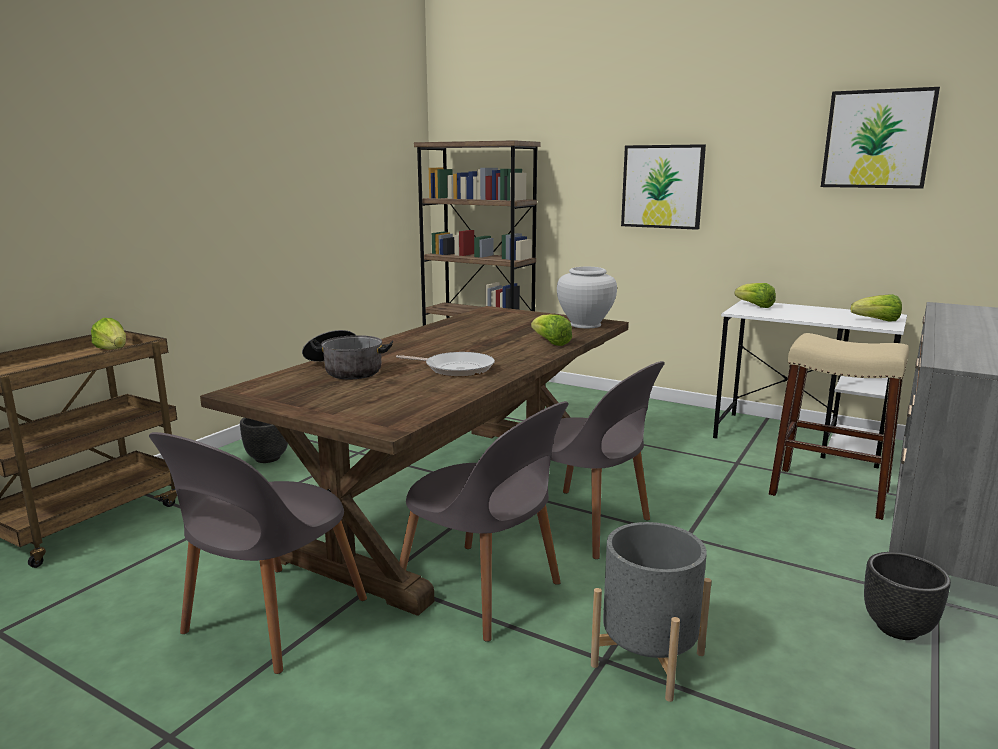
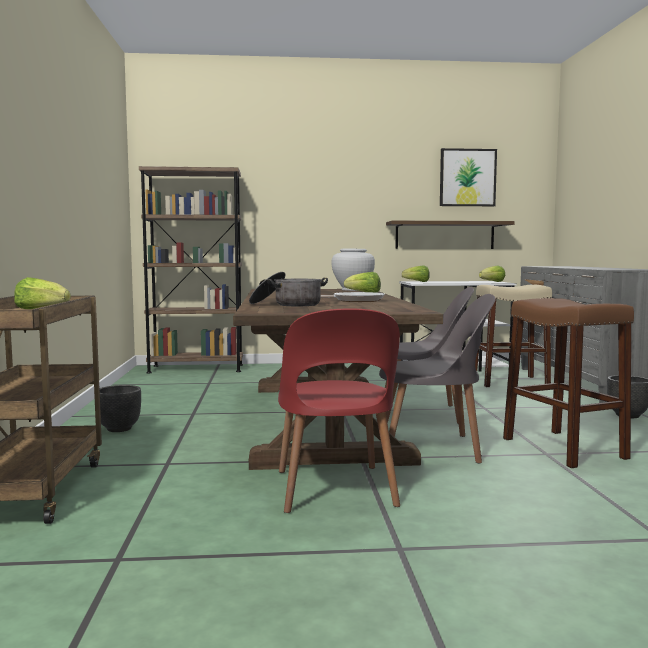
camera: 35 degrees left, 10 degrees down
(270, 620) = (335, 491): grey chair -> red chair
(648, 659) = (563, 448): grey planter -> brown stool
(662, 186) = (337, 207): picture -> none
(825, 234) = (444, 235): none -> shelf

